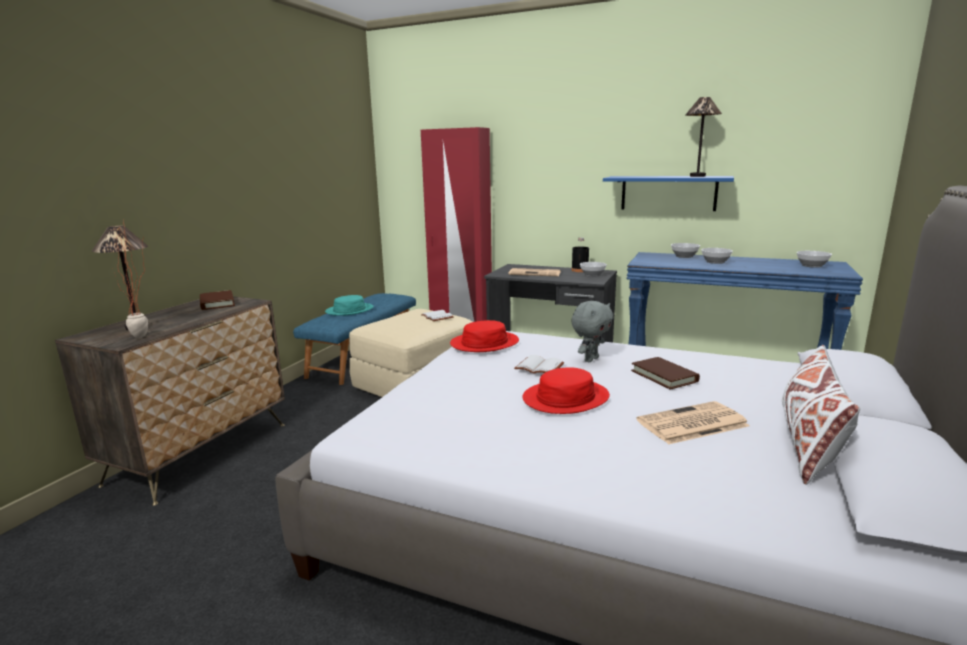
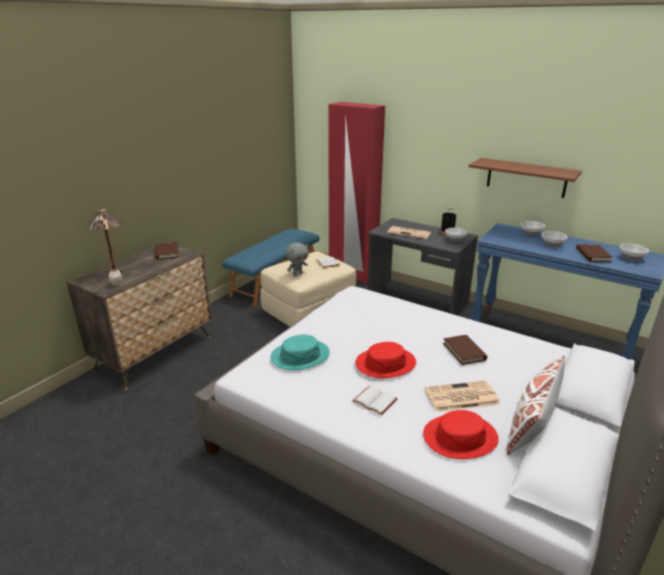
camera: 10 degrees right, 10 degrees up
(349, 310) = (265, 247): turquoise hat -> turquoise hat (300, 356)
(484, 343) = (348, 303): red hat -> red hat (460, 437)
(540, 367) = (379, 332): white book -> white book (376, 400)
(590, 359) = (418, 328): grey plush toy -> grey plush toy (297, 274)
(668, 193) = (526, 177): blue shelf -> brown shelf
(697, 176) = (549, 169): table lamp -> none
(768, 266) = (593, 255): none -> brown book

